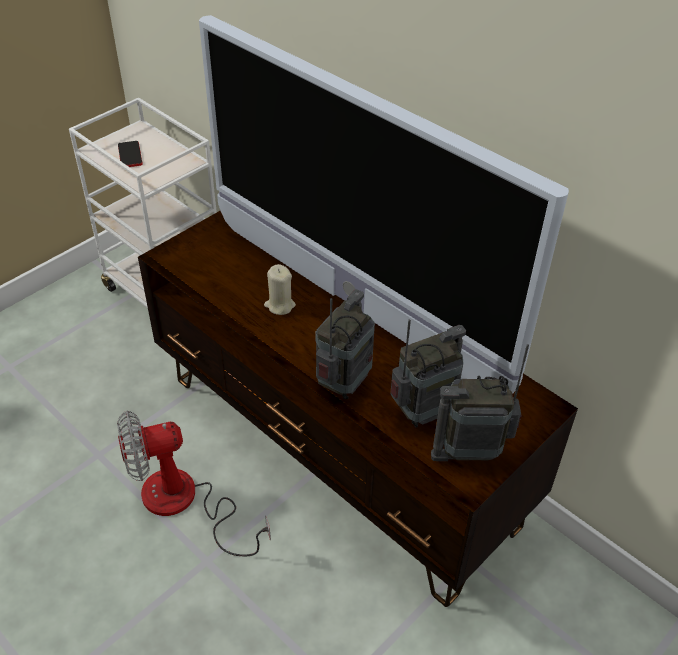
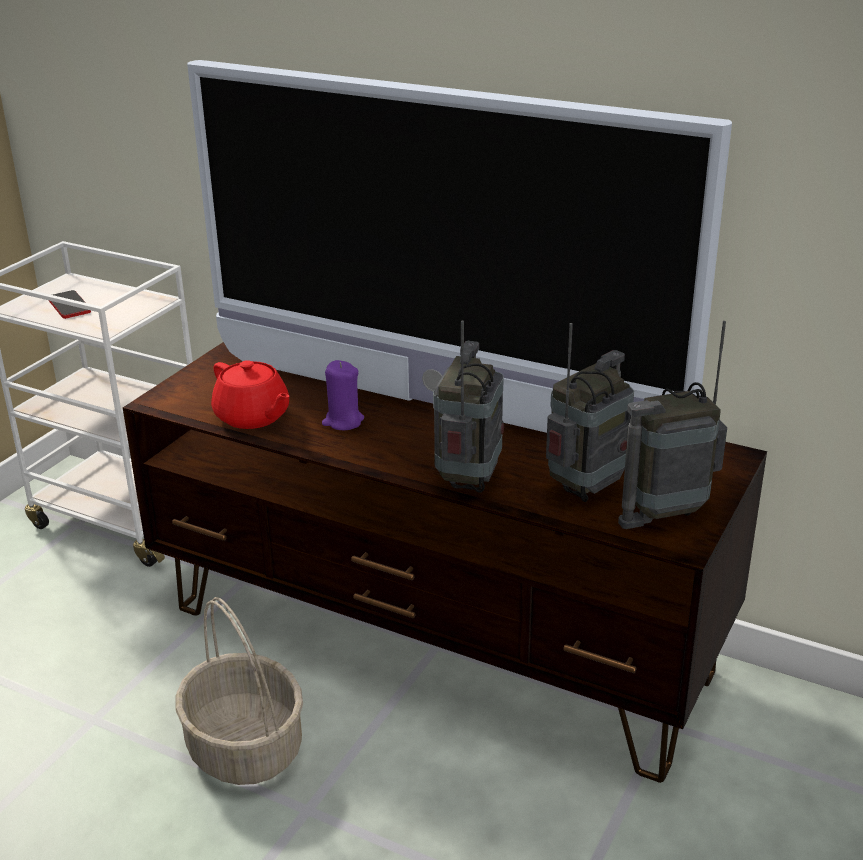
camera: 15 degrees left, 15 degrees down
(184, 503) = (246, 748): fan -> basket
(220, 286) = (253, 417): none -> red teapot
(279, 305) = (343, 421): beige candle -> purple candle

